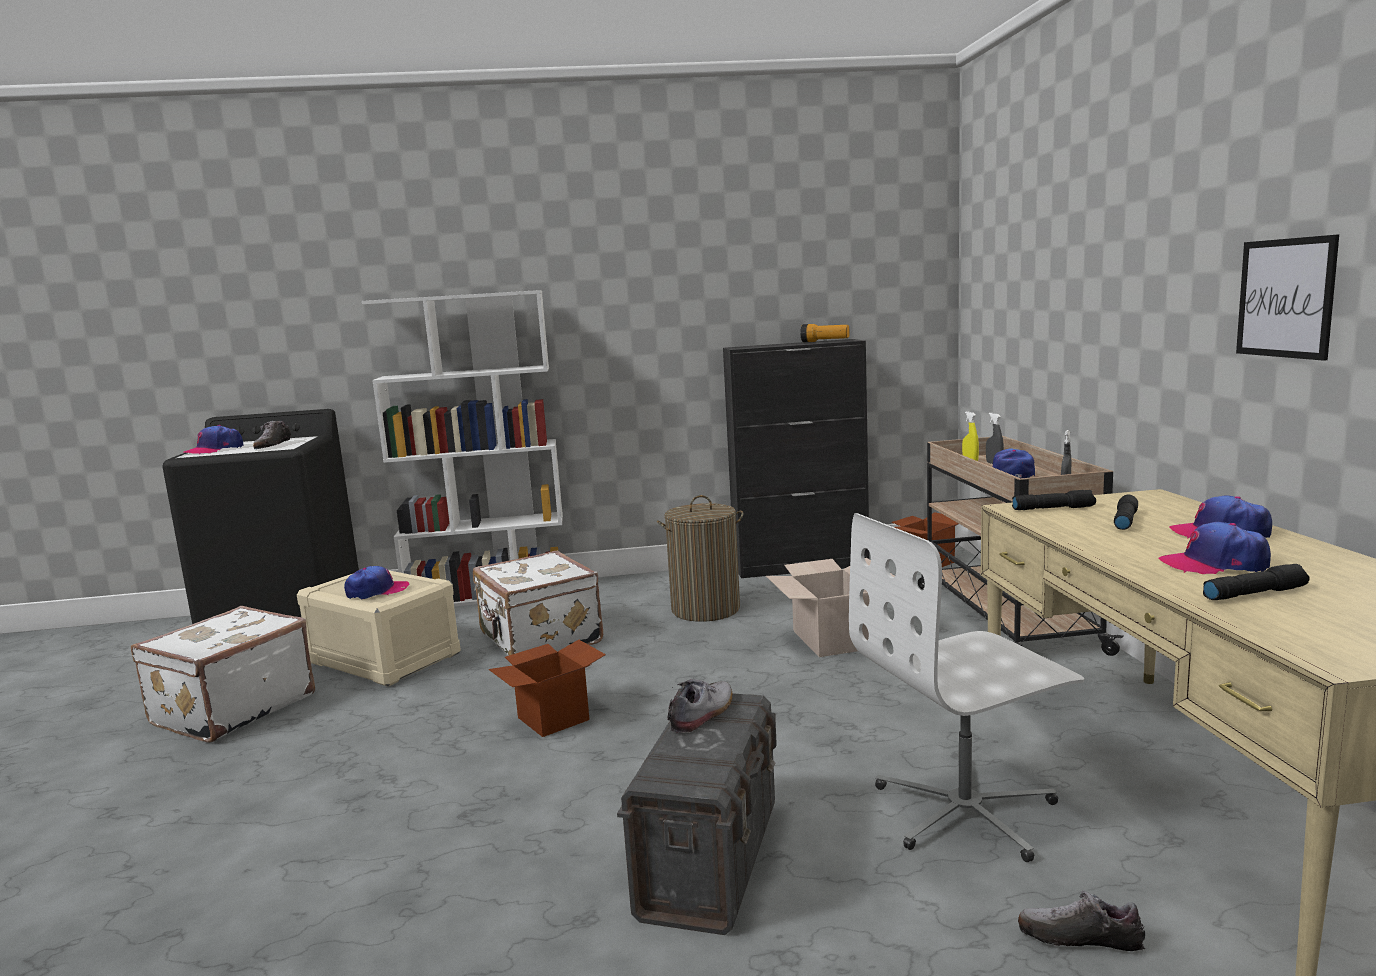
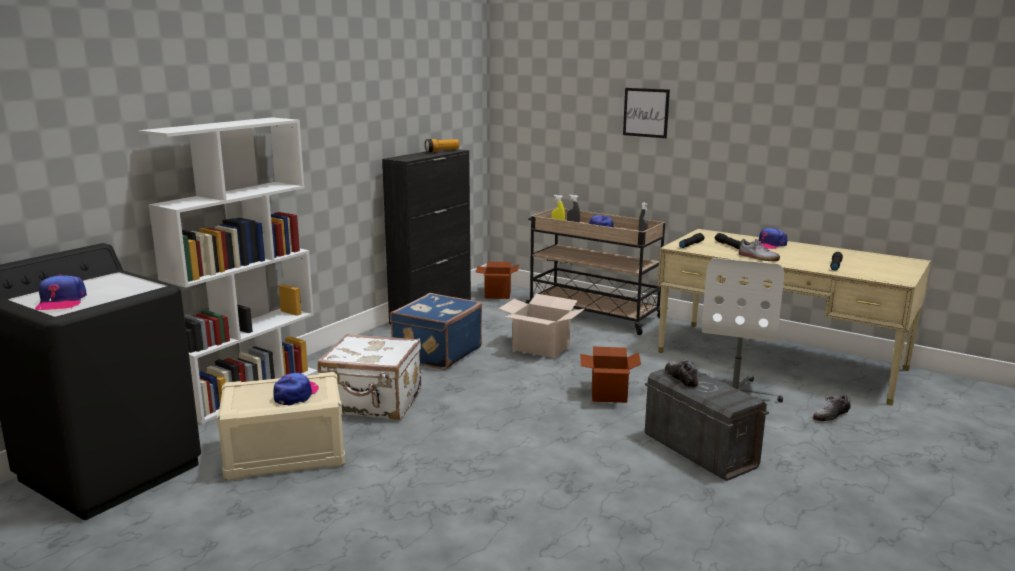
camera: 50 degrees left, 5 degrees up
(231, 709) = (252, 529): white suitcase -> none
(272, 445) = (119, 287): shoe -> shoe (758, 257)
(553, 718) = (498, 435): cardboard box -> cardboard box (609, 395)
(705, 609) = (436, 353): laundry basket -> blue suitcase
(1214, 564) = (799, 257): cap -> none
(1285, 298) = (773, 138): picture -> picture (646, 112)

